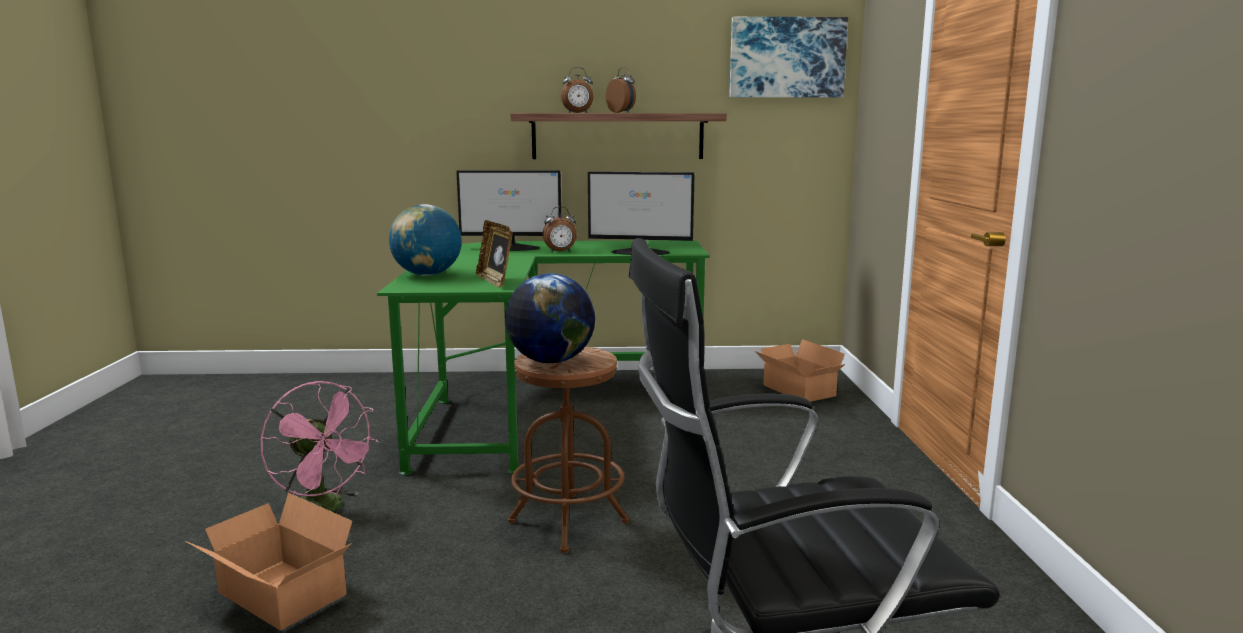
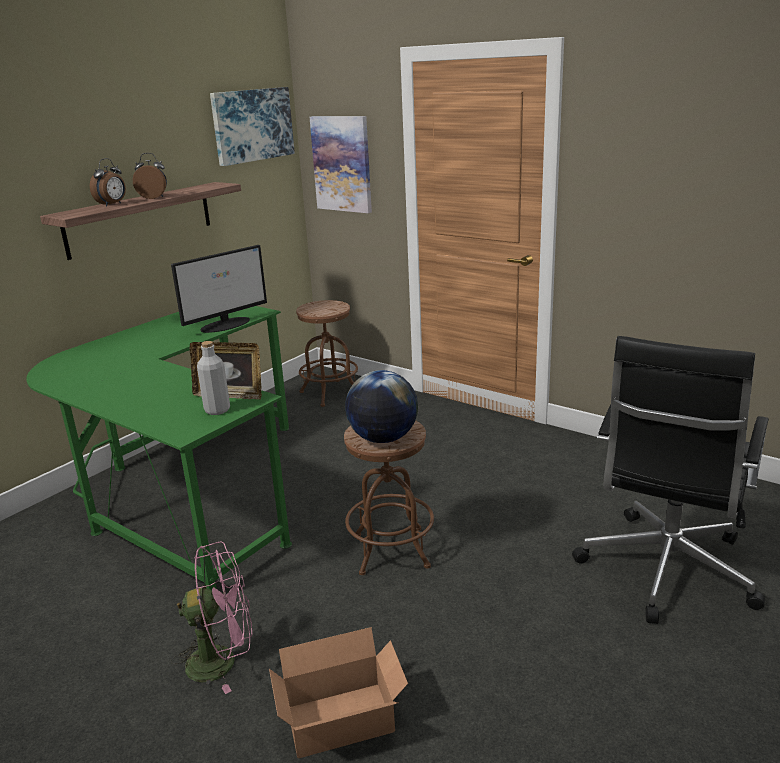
camera: 50 degrees left, 10 degrees up
(427, 275) = (148, 413): globe -> none
(459, 285) = (217, 410): none -> grey bottle
(512, 248) = (104, 357): monitor -> none
(560, 252) = (163, 346): alarm clock -> none
(798, 391) = (330, 393): cardboard box -> brown stool
(879, 108) = (342, 164): none -> picture

